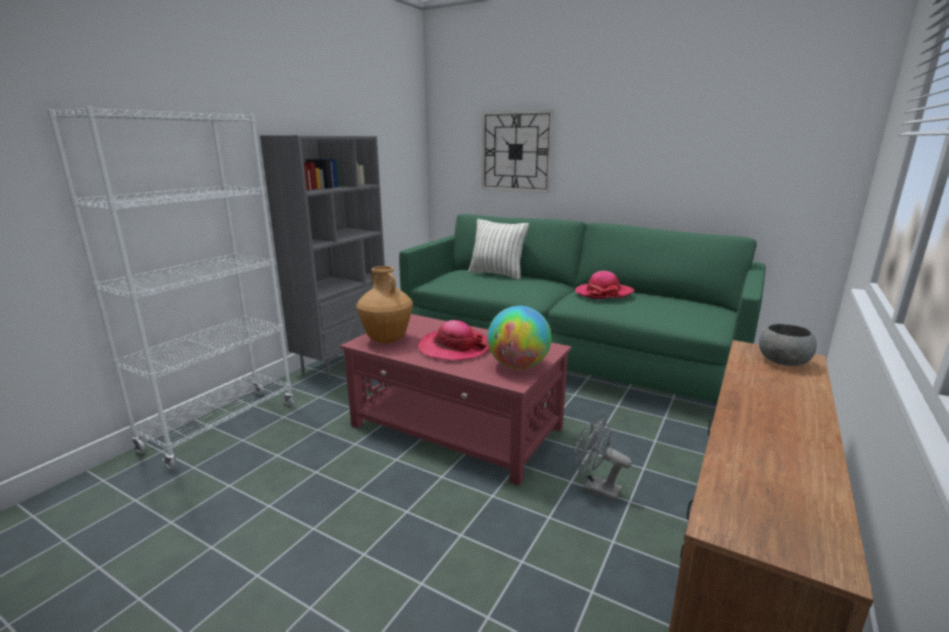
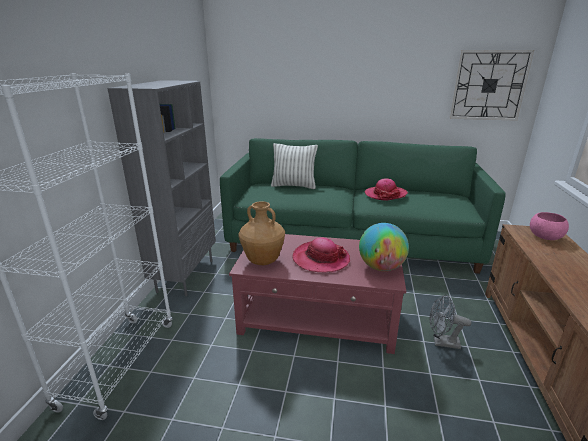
camera: 20 degrees left, 5 degrees up
(516, 151) = (292, 86): wall clock -> wall clock (489, 85)
(783, 361) = (545, 237): grey bowl -> pink bowl

